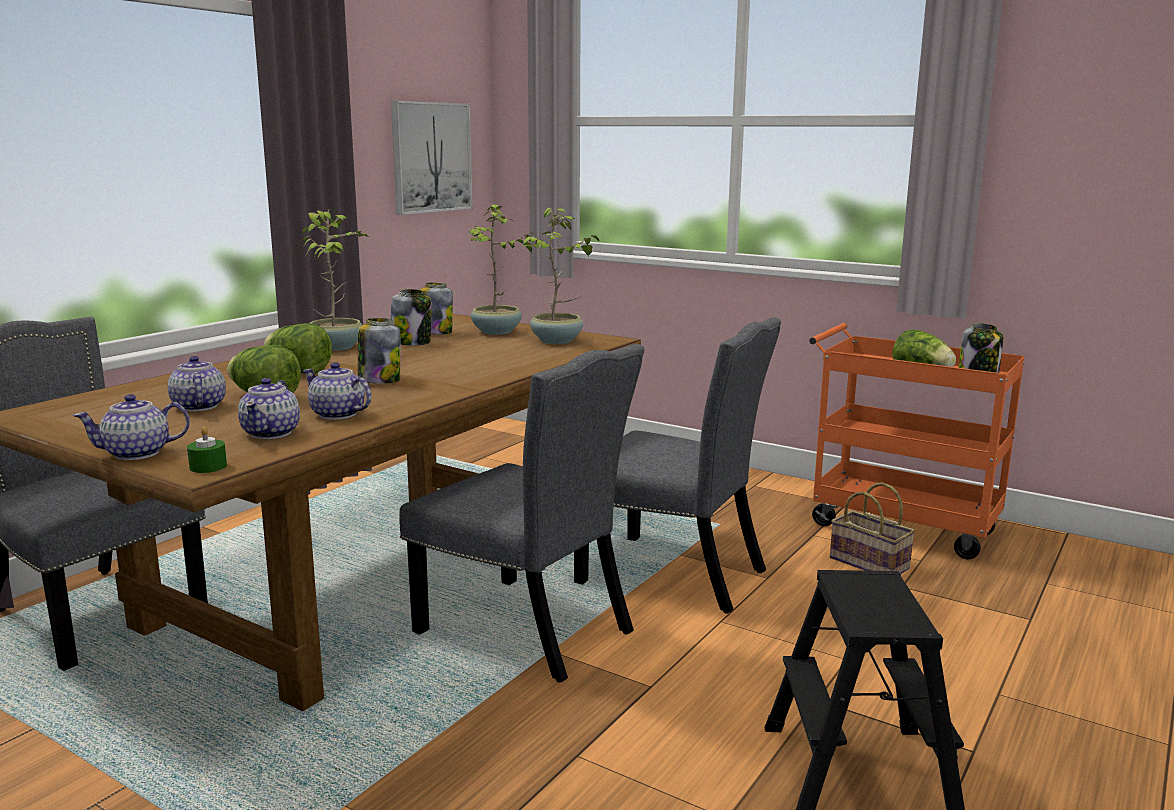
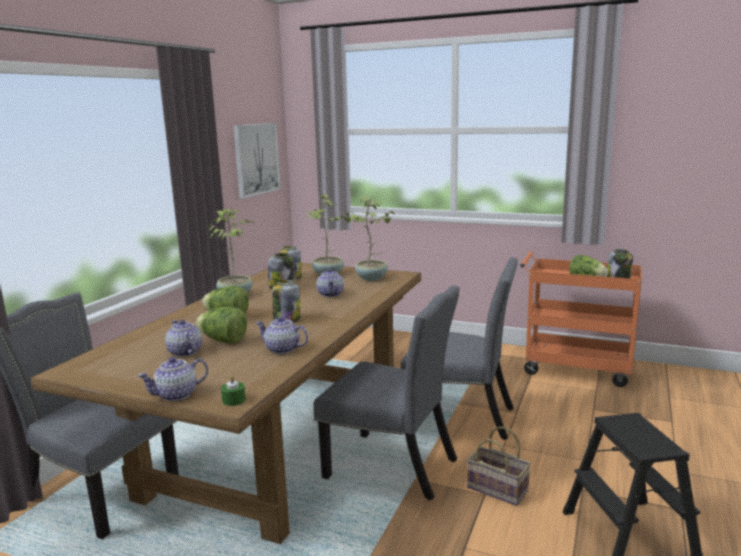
camera: 10 degrees left, 0 degrees up
(272, 433) = (252, 368): teapot -> teapot (331, 294)
(871, 563) = (570, 396): basket -> basket (499, 489)

